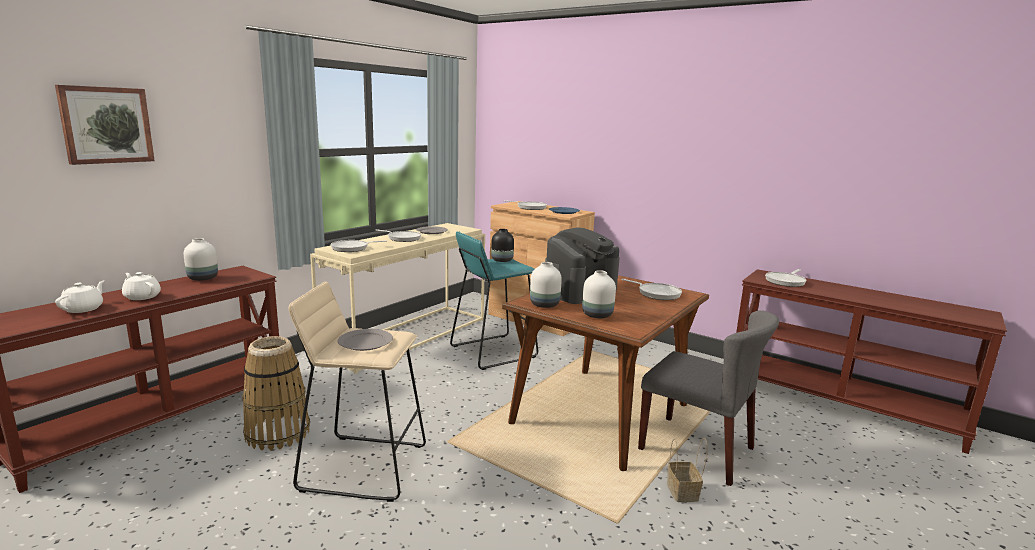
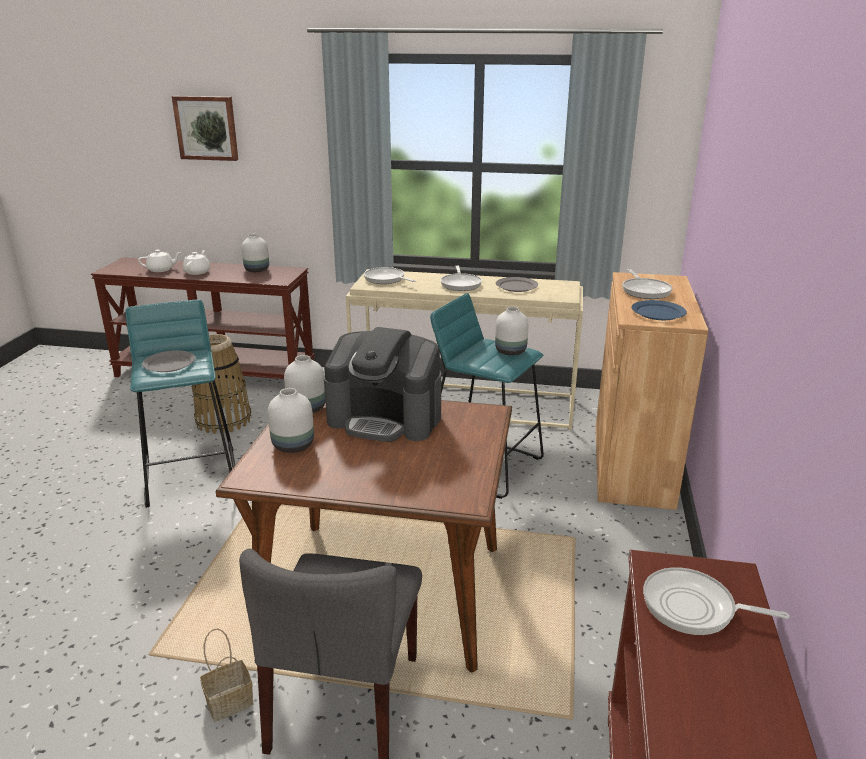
camera: 65 degrees right, 10 degrees up
(363, 466) = (192, 475): beige stool -> turquoise stool
(502, 260) = (511, 351): black vase -> white vase
(656, 293) = (434, 473): frying pan -> none

